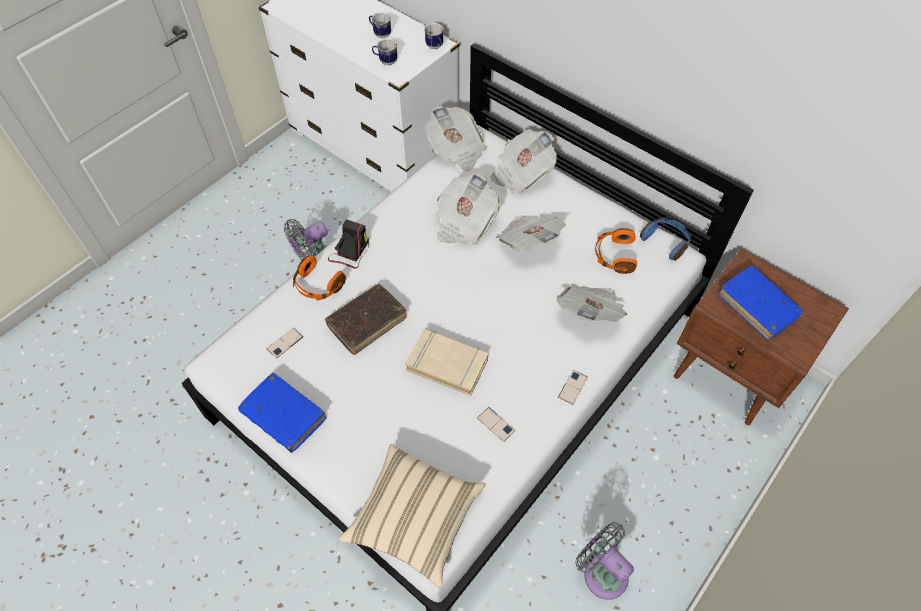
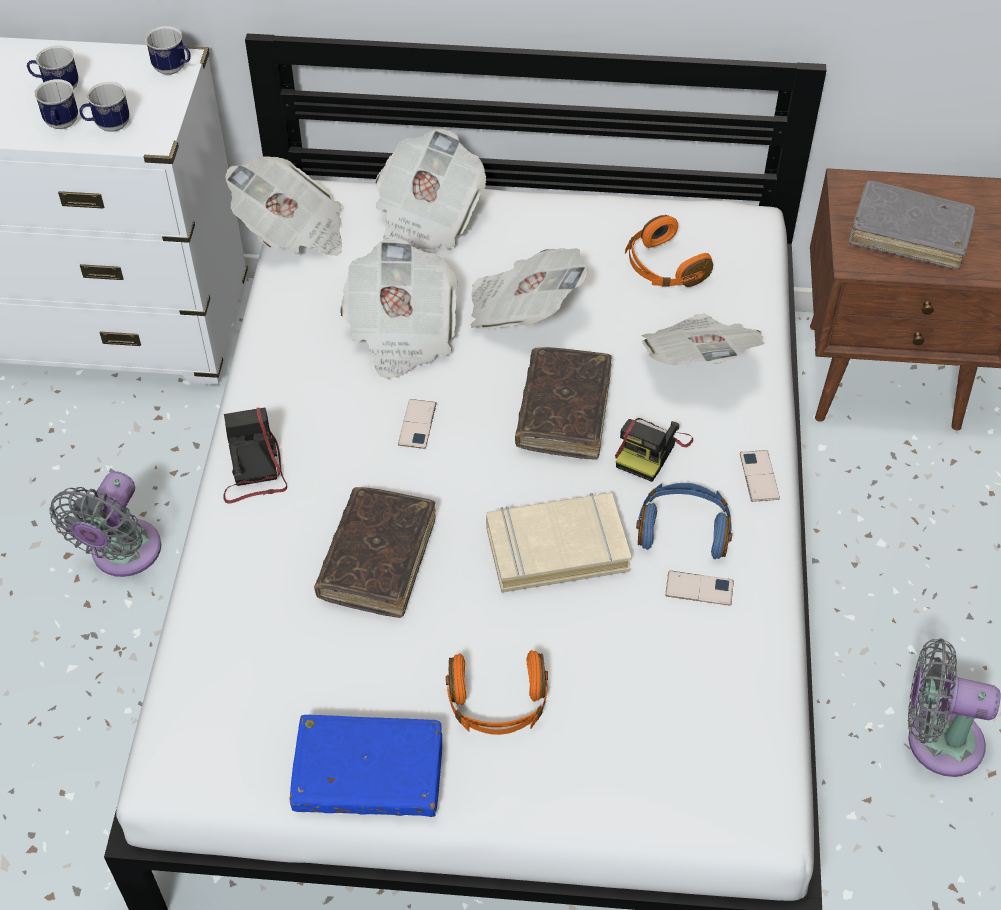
camera: 35 degrees left, 5 degrees down
(285, 343) = (269, 666): phone -> phone (417, 424)
(318, 285) = (244, 550): orange headphones -> orange headphones (497, 703)
(367, 52) = (62, 126): none -> mug
(415, 518) = (700, 787): beige pillow -> none
(505, 301) = (563, 411): none -> brown book
(530, 343) = (651, 450): none -> camera
(666, 242) = (715, 213): blue headphones -> blue headphones (683, 529)
(757, 307) = (909, 234): blue book -> grey book

